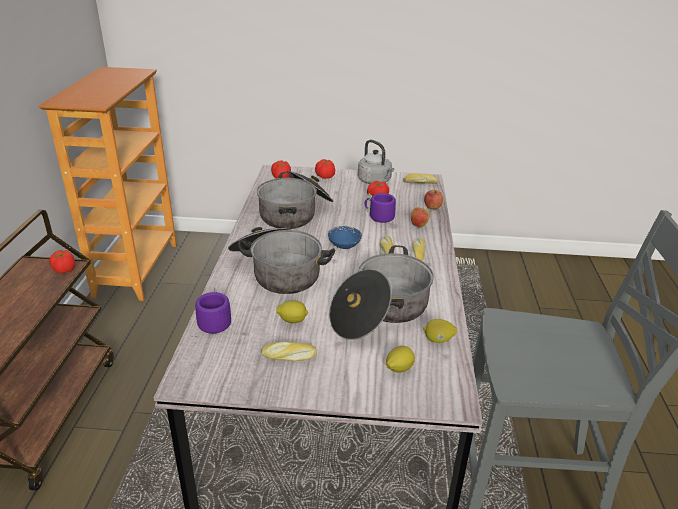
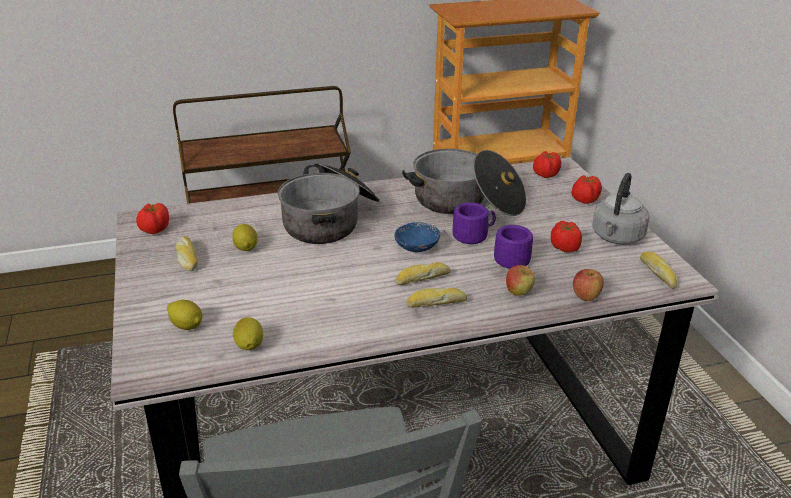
camera: 70 degrees right, 0 degrees up
(64, 270) = (324, 147): tomato -> tomato (154, 230)
(213, 322) = (226, 209): purple mug -> purple mug (472, 235)
(380, 312) = (287, 297): cooking pot -> none

